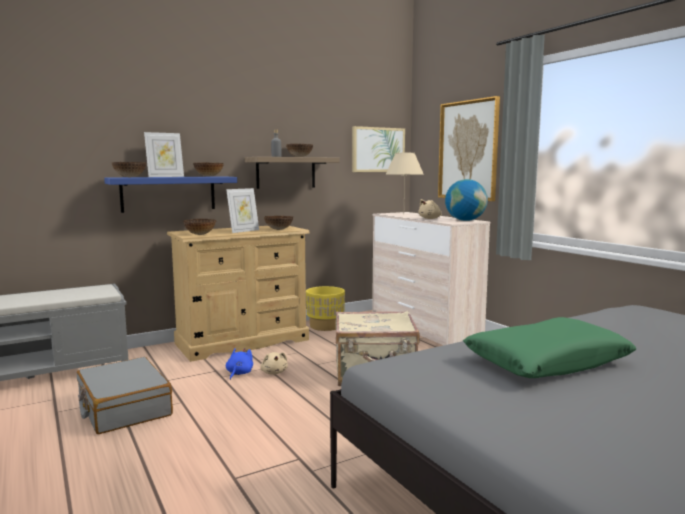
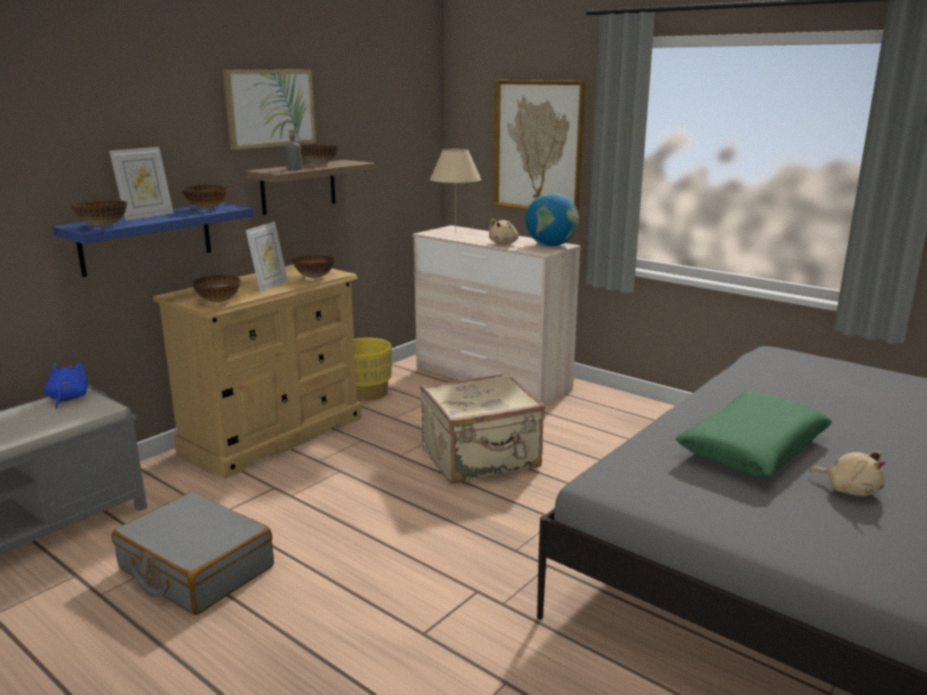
camera: 20 degrees left, 10 degrees up
(239, 373) = (310, 486): blue plush toy -> blue plush toy (67, 399)
(274, 372) = (355, 477): beige plush toy -> beige plush toy (849, 490)
(378, 149) = (407, 140): picture -> picture (270, 108)

